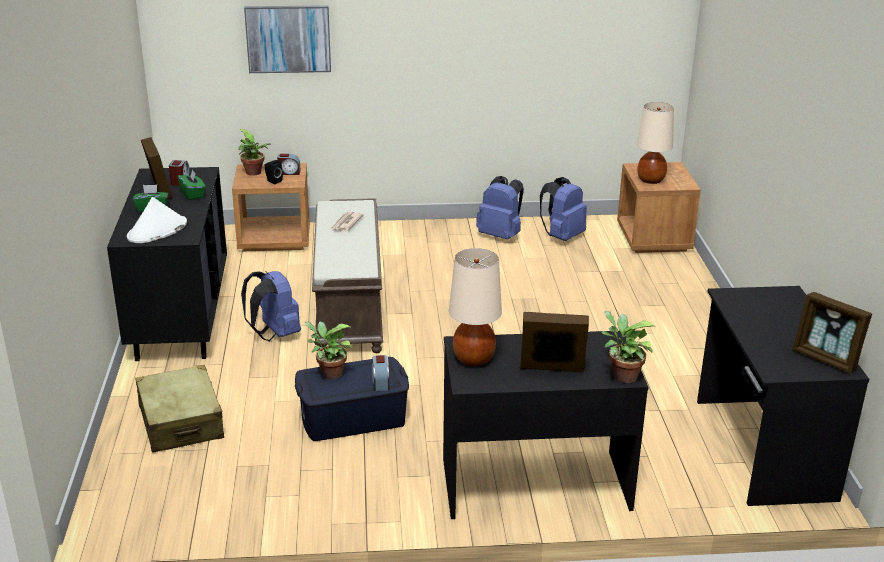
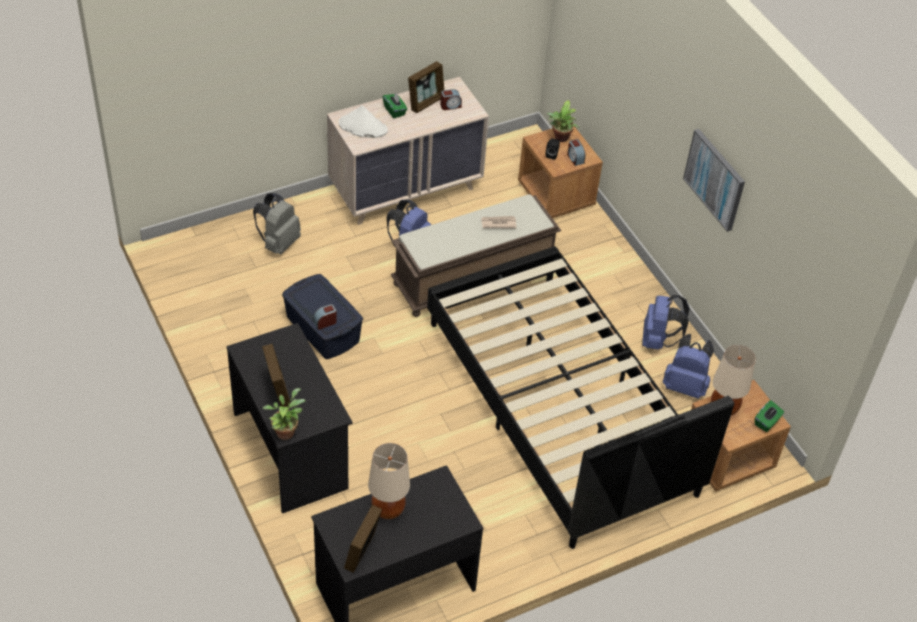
camera: 65 degrees right, 20 degrees up
(180, 316) = (406, 189): black dresser -> beige dresser
(181, 422) = (278, 243): beige suitcase -> grey backpack
(193, 194) = (430, 121): green tissue box -> green tissue box (767, 422)
(288, 38) = (618, 62): picture -> picture (715, 179)
(329, 373) = (323, 291): potted plant -> none
(474, 359) = (273, 346): beige table lamp -> beige table lamp (388, 510)
(556, 300) = (559, 407): none -> black bed

